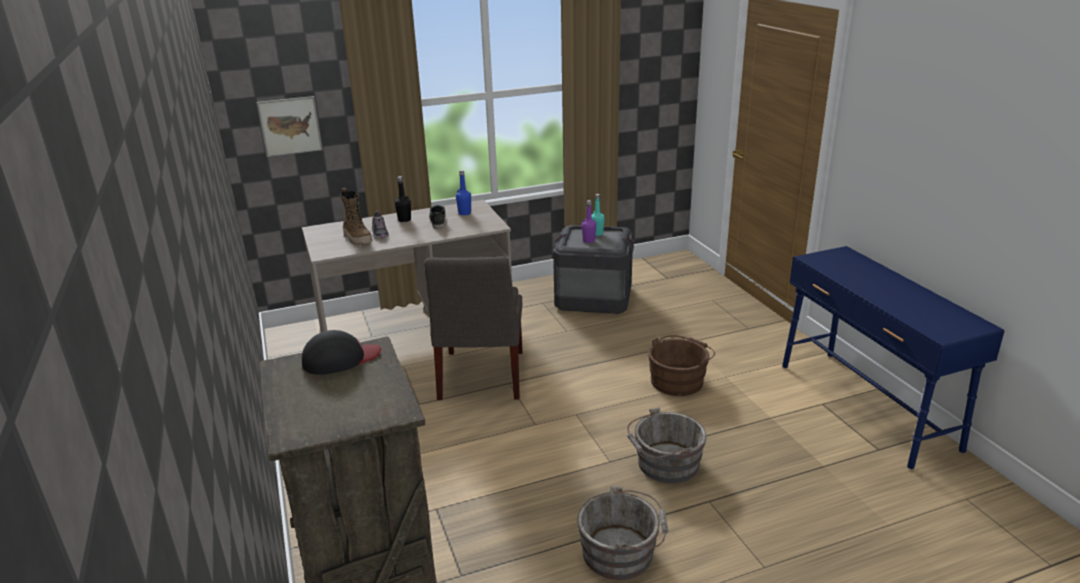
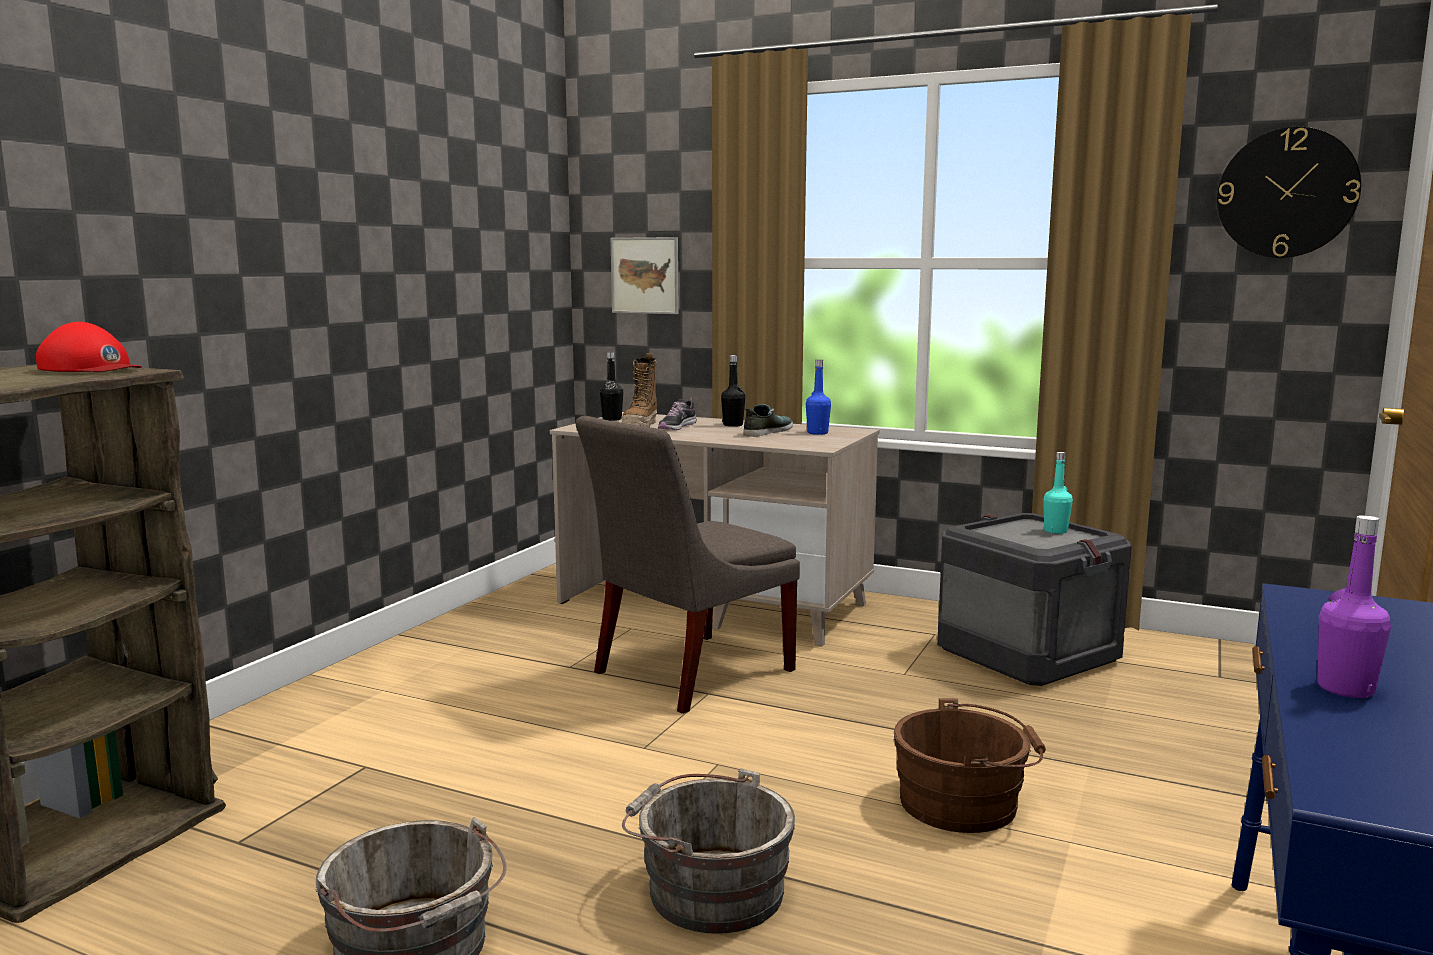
camera: 45 degrees right, 15 degrees down
(320, 237) = (612, 419): none -> black bottle
(340, 359) = (91, 368): black cap -> red cap
(588, 240) = (1022, 534): purple bottle -> purple bottle (1345, 689)
(658, 42) = (1286, 193): none -> wall clock

